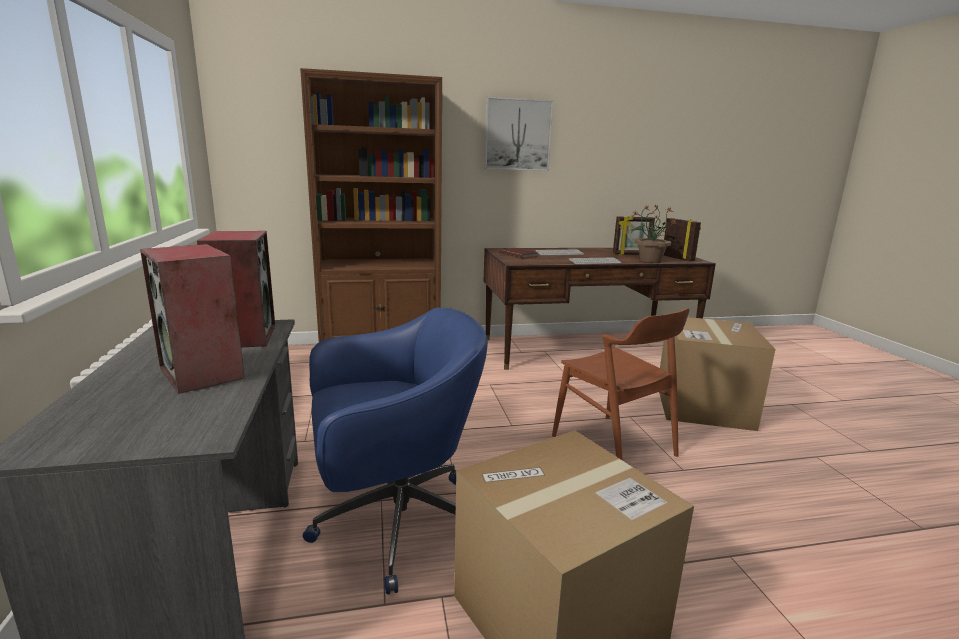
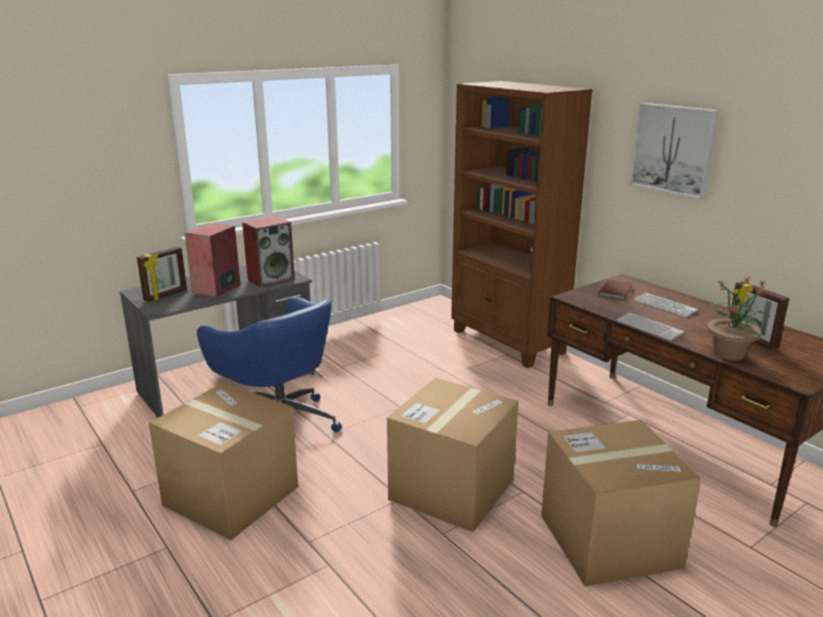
camera: 65 degrees right, 5 degrees up
(613, 445) = (452, 489): brown chair -> cardboard box
(678, 258) = (788, 369): picture frame -> picture frame (166, 295)

